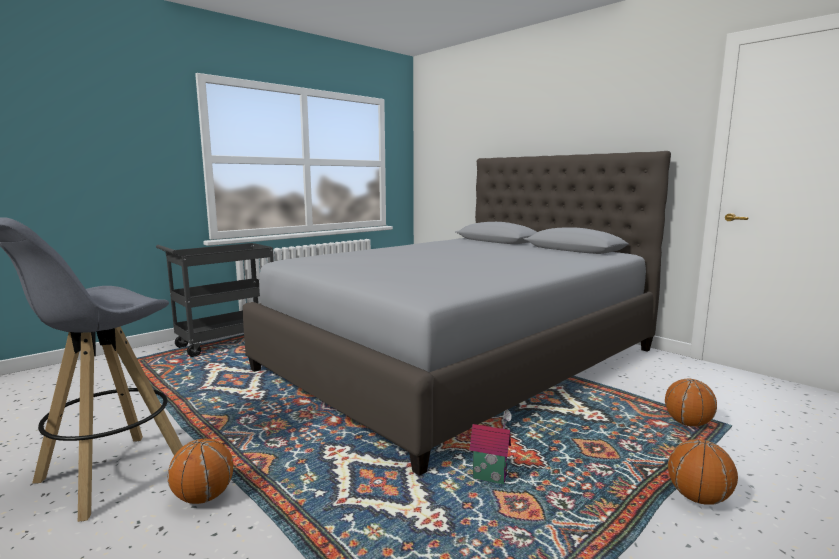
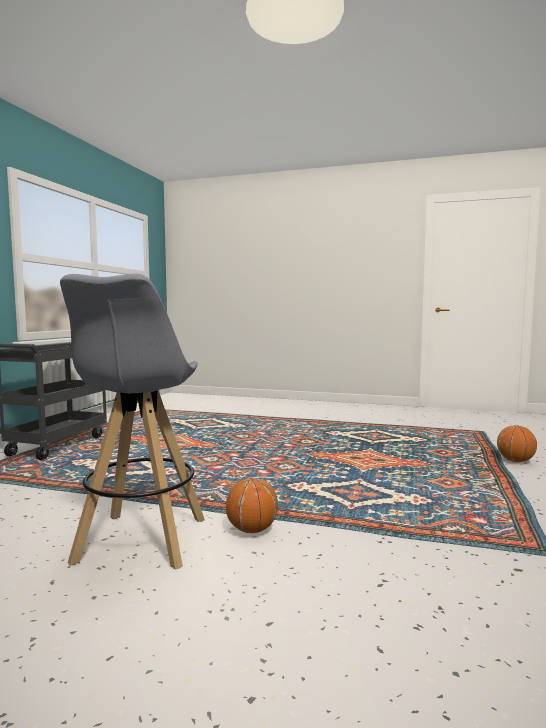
camera: 30 degrees left, 5 degrees down
(462, 359) = (289, 426): grey bed -> none
(490, 477) = (412, 476): toy house -> none
(687, 423) = (465, 434): basketball -> none

